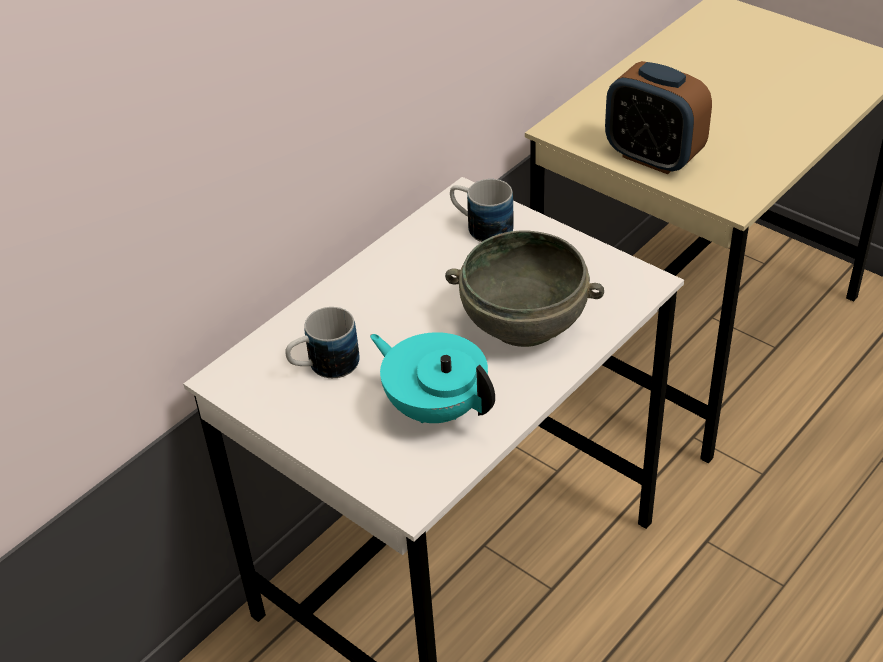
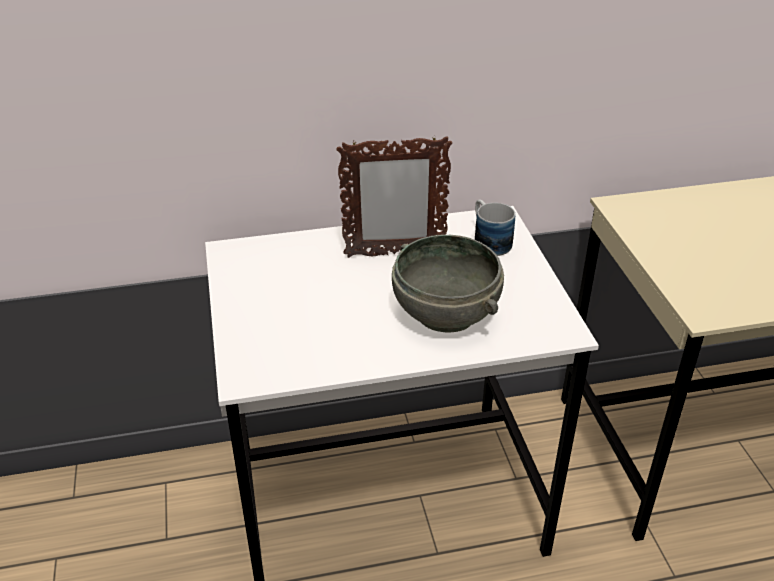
camera: 35 degrees right, 5 degrees down
(324, 366) = (290, 273): mug -> none
(406, 289) = (393, 254): none -> picture frame
(435, 407) = (326, 333): turquoise teapot -> none
(653, 157) = (671, 254): alarm clock -> none

